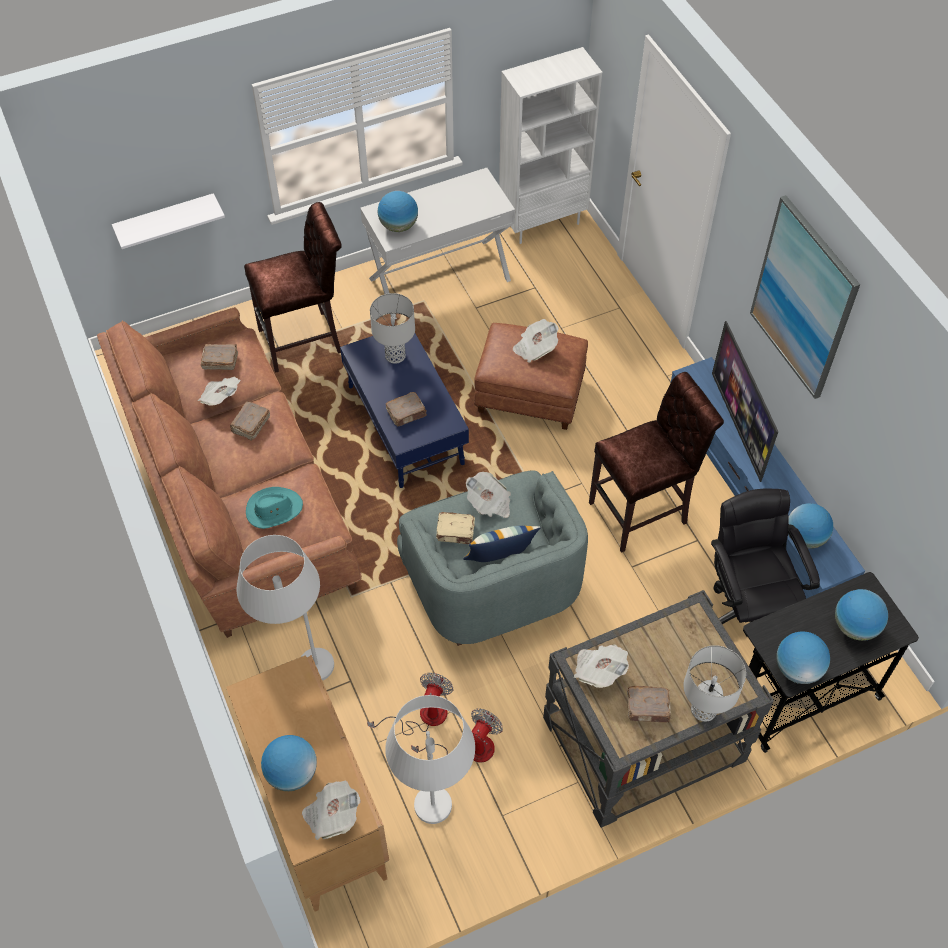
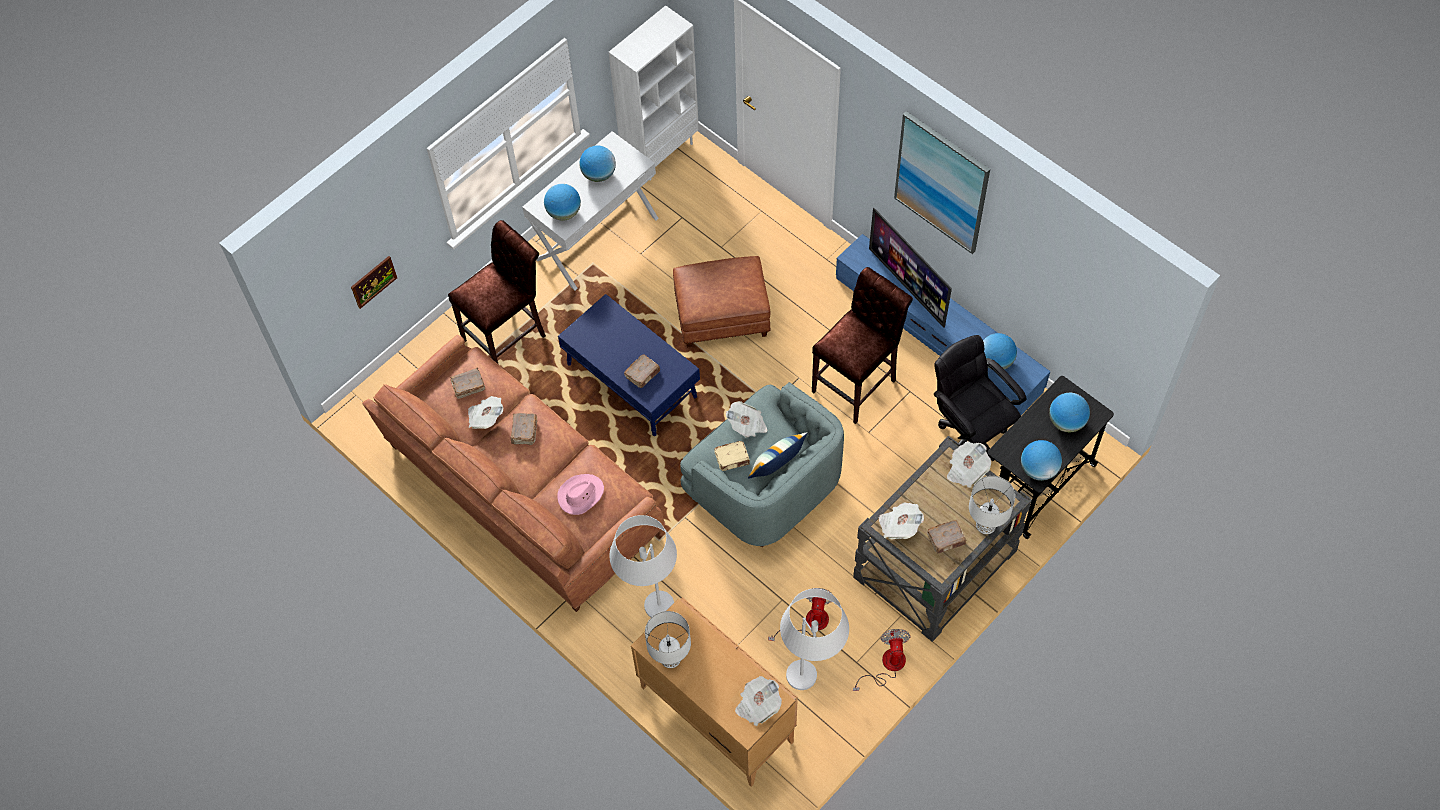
camera: 20 degrees left, 5 degrees up
(166, 220) = (373, 281): white shelf -> picture
(274, 509) = (581, 495): turquoise hat -> pink hat
(292, 773) = (713, 687): globe -> globe (599, 174)
(394, 356) = (608, 327): white table lamp -> white table lamp (670, 658)
(423, 716) = (761, 612): fan -> fan (887, 666)
(535, 348) = (721, 279): newspaper -> newspaper (966, 470)

